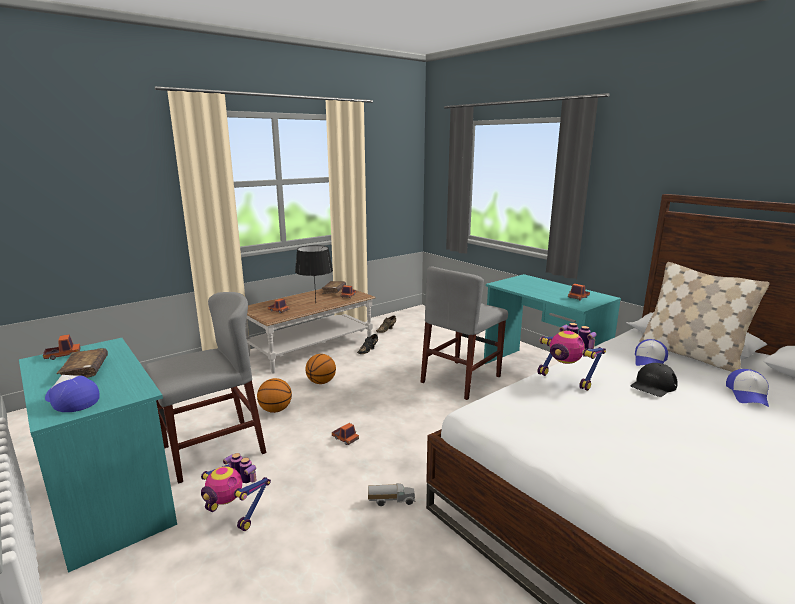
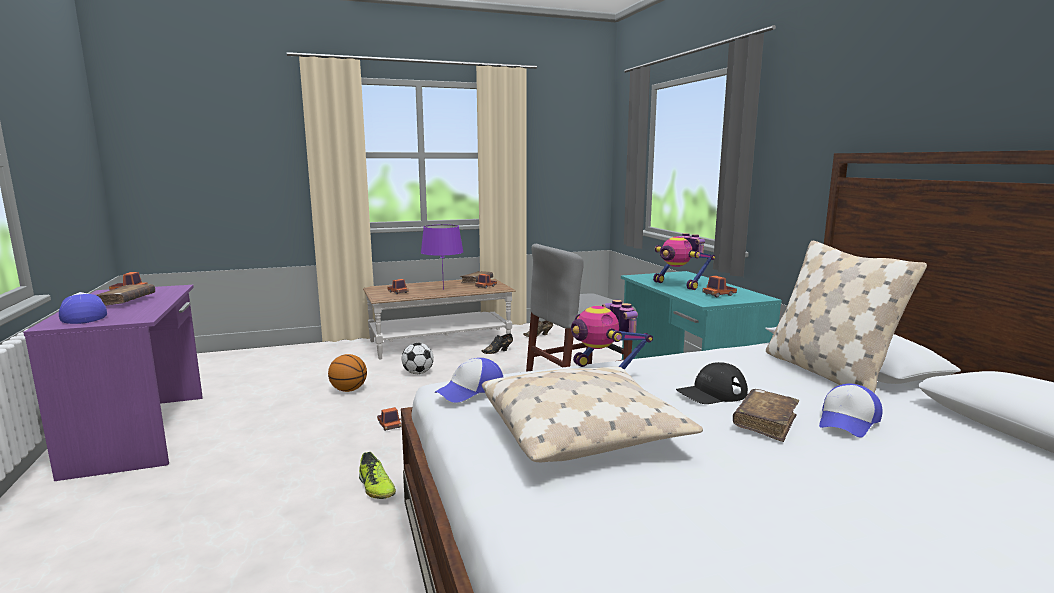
camera: 20 degrees right, 5 degrees down
(110, 495) = (142, 432): turquoise desk -> purple desk
(213, 449) = (259, 413): grey chair -> none
(234, 514) = (222, 467): toy robot -> toy robot (679, 285)
(315, 303) = (443, 289): black table lamp -> purple table lamp
(321, 382) = (418, 373): basketball -> football
(391, 500) = (376, 488): toy truck -> shoe
(620, 437) = (582, 432): none -> beige pillow
(649, 361) = (751, 371): cap -> cap (471, 391)
(711, 406) = (765, 423): none -> brown book

